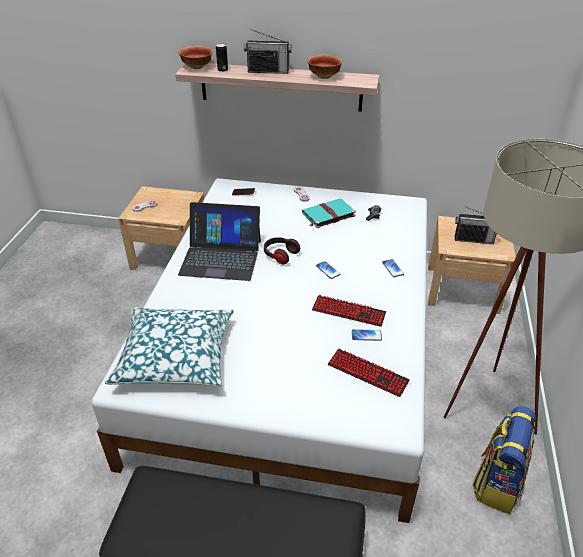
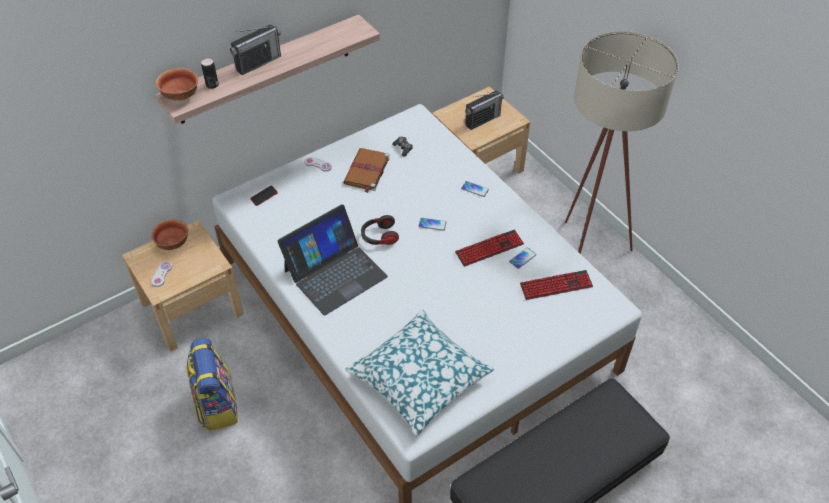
camera: 45 degrees left, 10 degrees up
(324, 76) = (317, 42): bowl -> bowl (172, 243)
(327, 215) = (366, 171): turquoise book -> brown book
(497, 482) = (642, 302): backpack -> backpack (216, 405)

